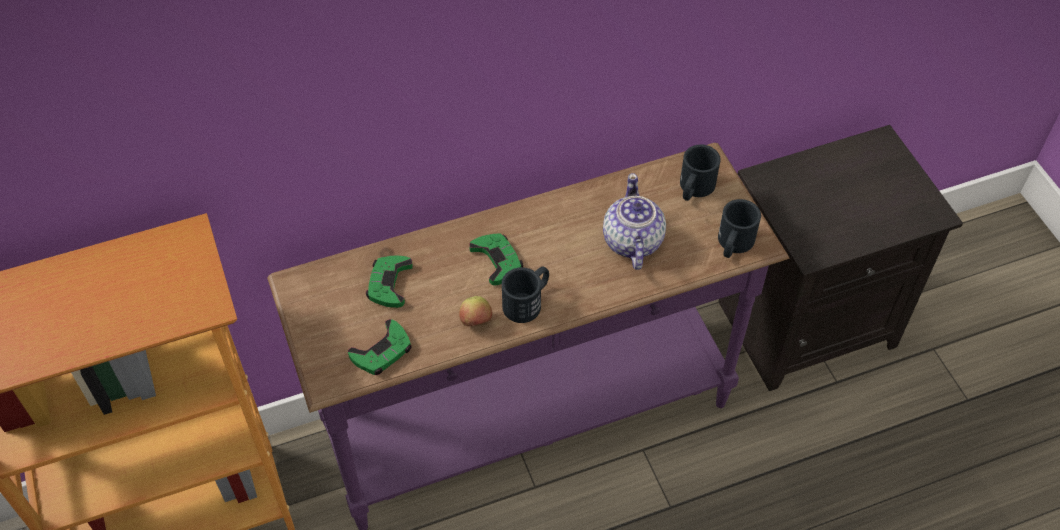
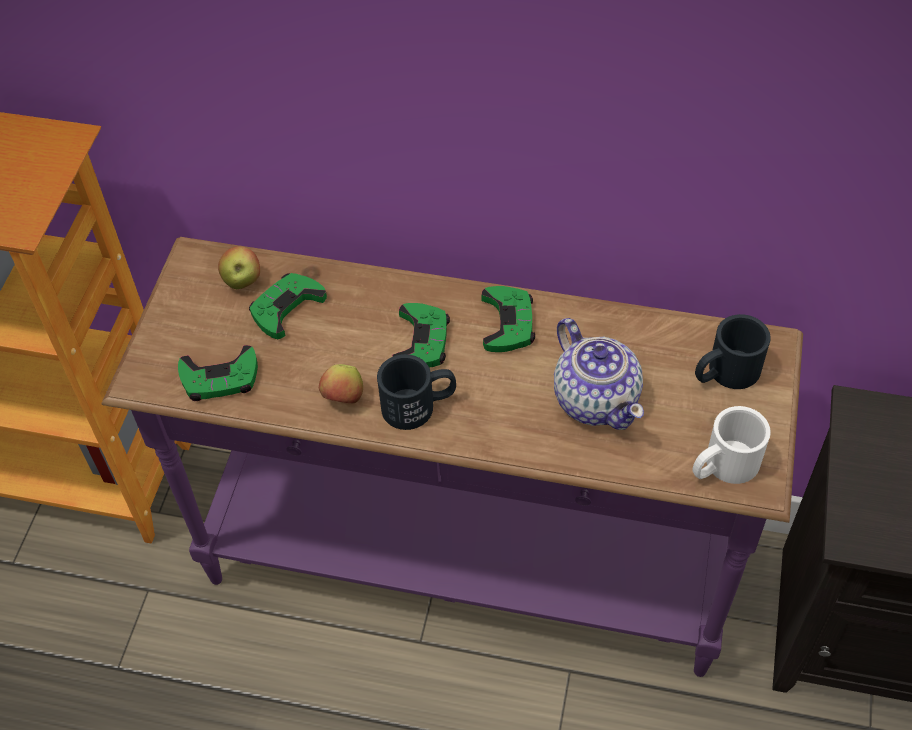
camera: 35 degrees right, 0 degrees up
(343, 281) = (242, 281): none -> apple
(542, 222) = (508, 323): none -> green game controller
(632, 242) = (596, 398): teapot -> teapot turned 120 degrees clockwise
(733, 245) = (722, 466): black mug -> white mug

